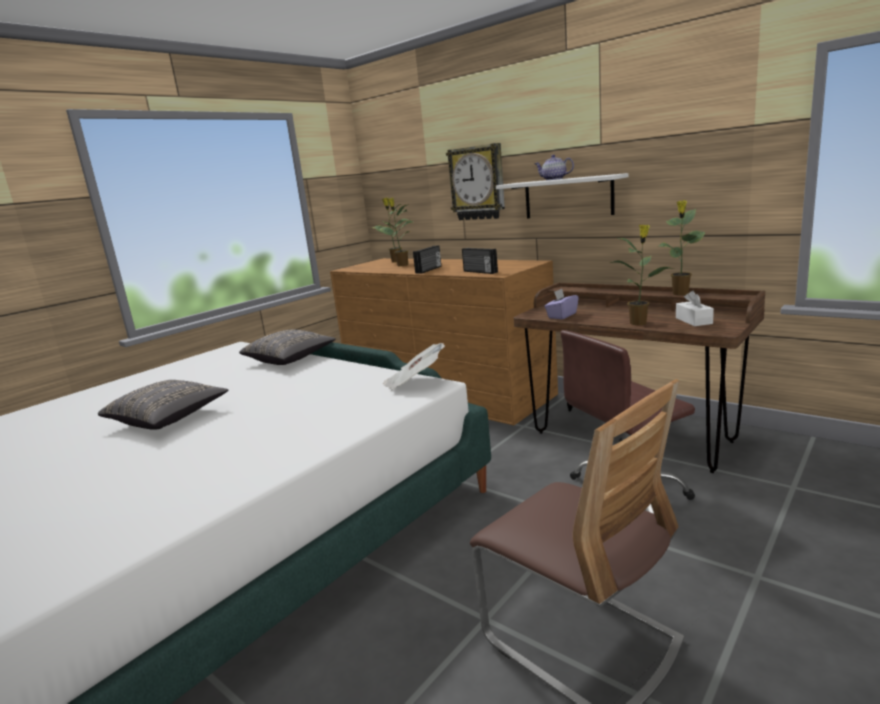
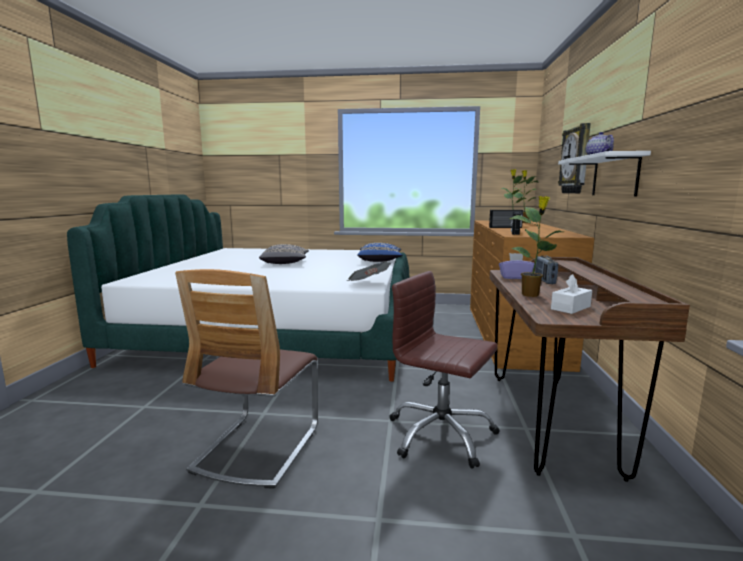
camera: 55 degrees right, 5 degrees down
(290, 359) = (380, 261): grey pillow -> blue pillow
(587, 310) = (544, 280): none -> radio
(680, 293) = (613, 285): potted plant -> none

